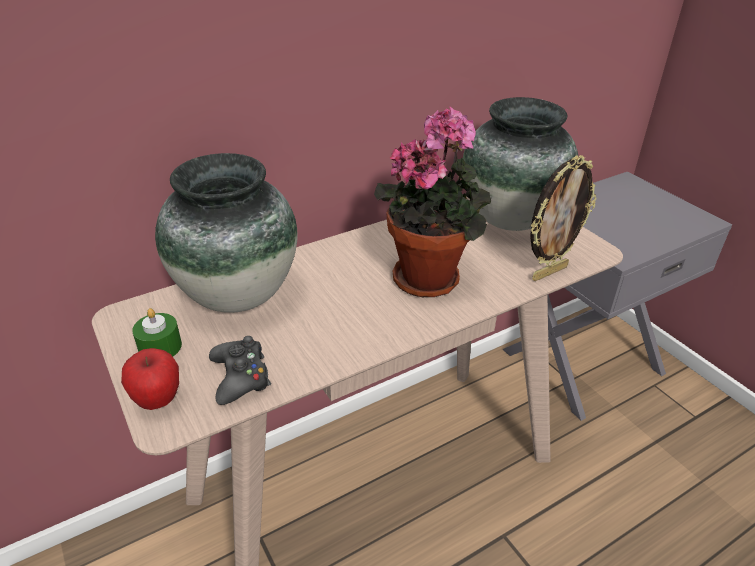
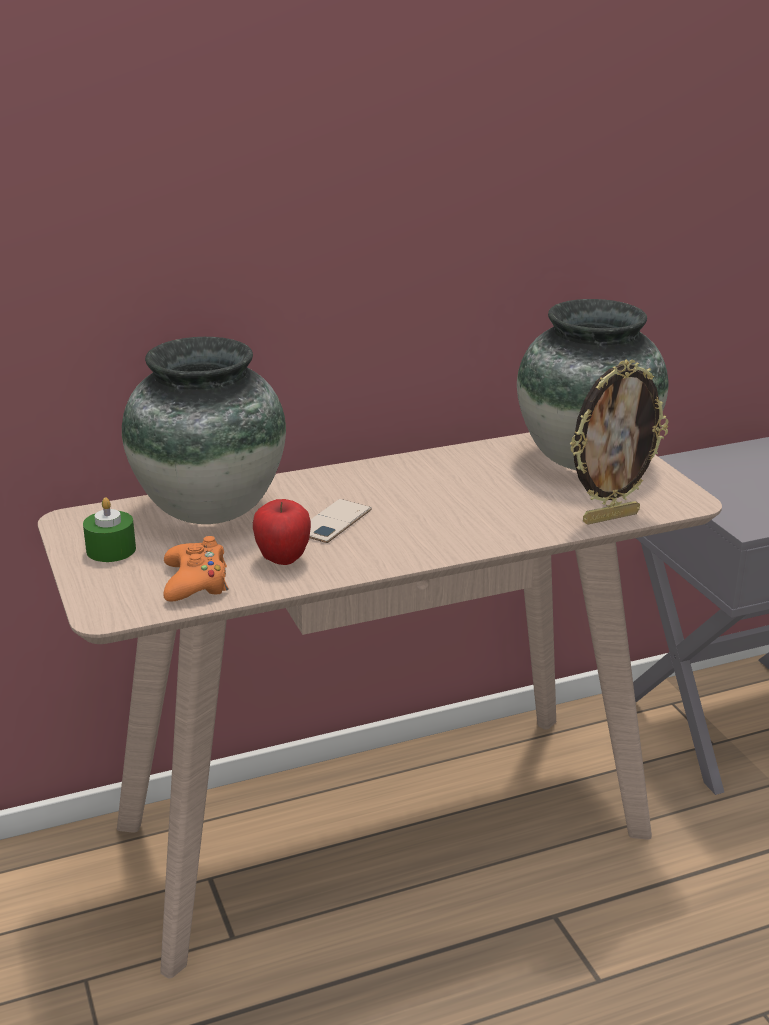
camera: 10 degrees right, 10 degrees down
(158, 400) = (101, 593): apple -> apple (283, 560)
(240, 377) = (196, 582): black game controller -> orange game controller
(340, 297) = (333, 522): none -> phone
(430, 277) = (453, 510): potted plant -> none

